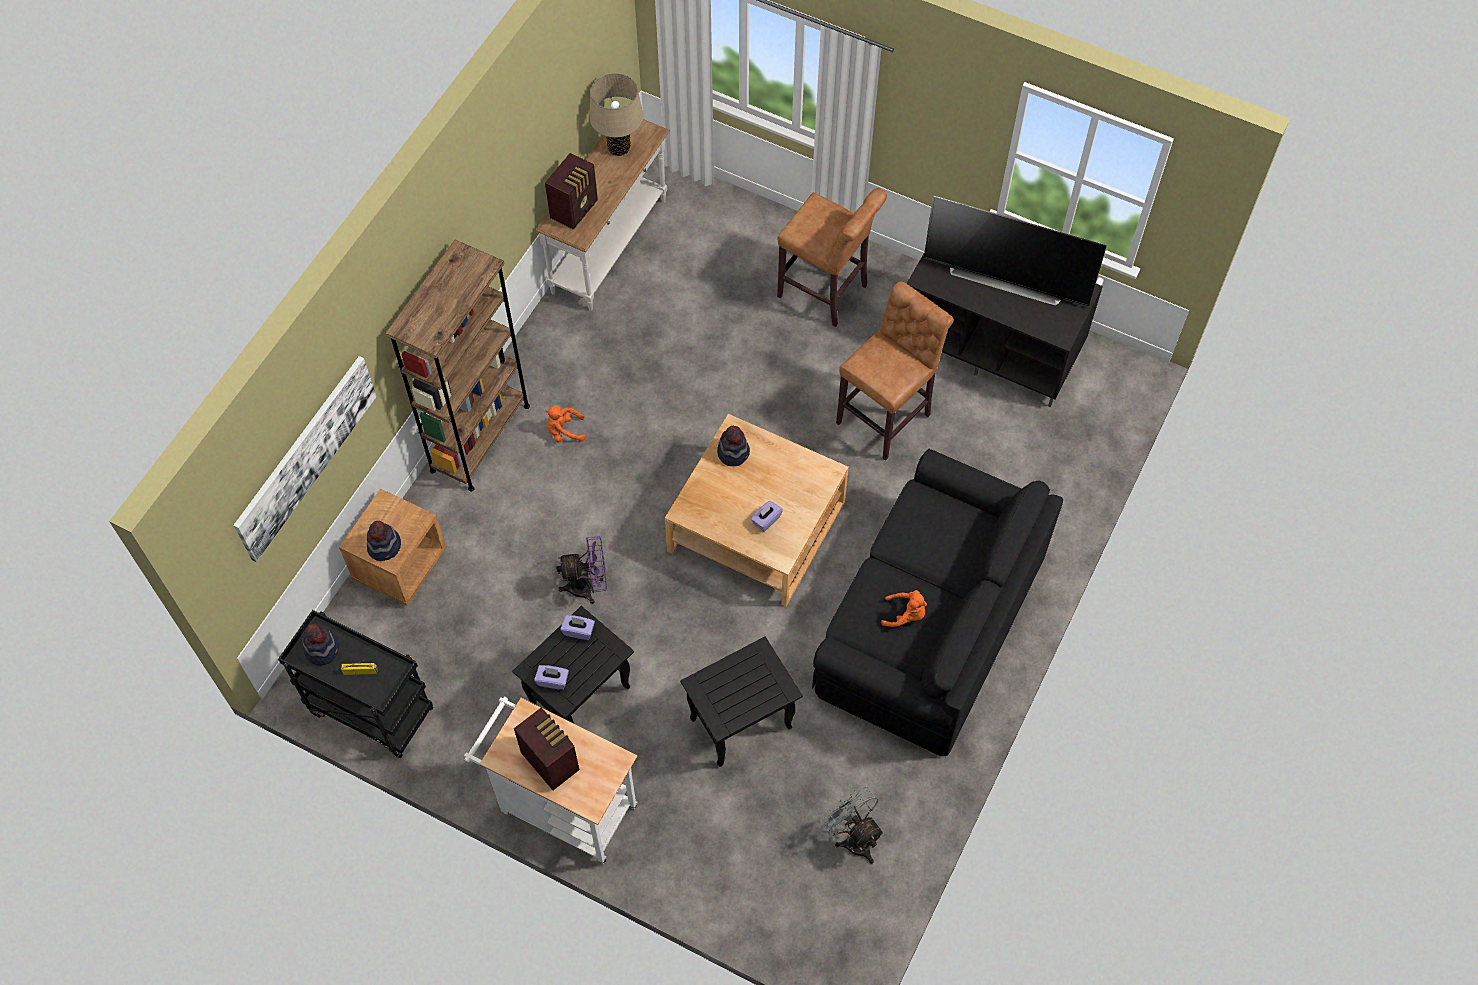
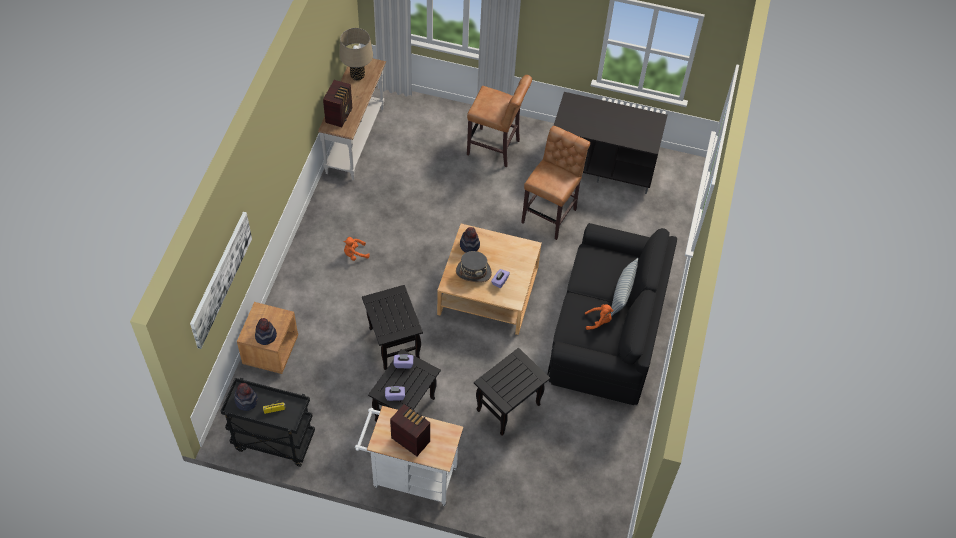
camera: 15 degrees left, 5 degrees down
(480, 438) = (302, 266): brown bookcase -> none
(588, 586) = (393, 343): purple fan -> black side table
(728, 497) = (473, 272): none -> grey hat
(854, 837) = (594, 462): grey fan -> none
(955, 576) = (622, 294): none -> pillow
(1007, 278) = (610, 118): television -> none

